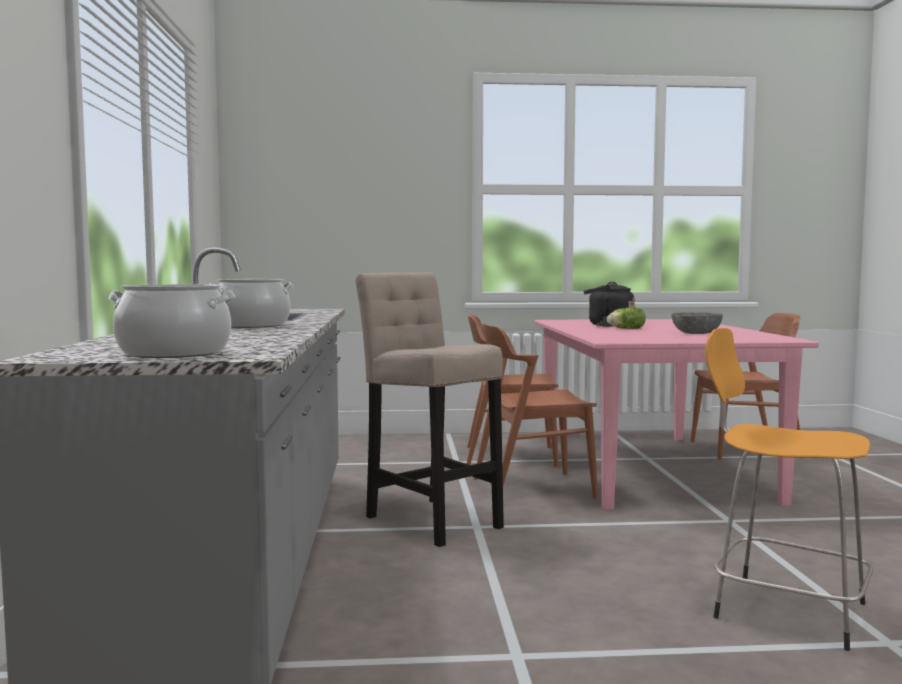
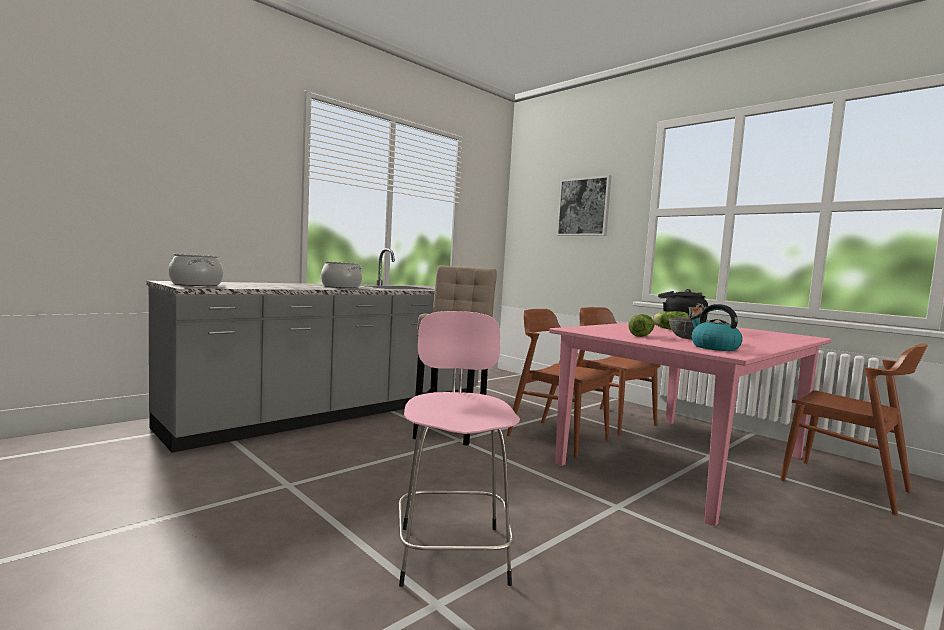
camera: 50 degrees right, 0 degrees up
(371, 176) = (583, 207): none -> picture
(667, 336) = (642, 335): none -> lettuce
(753, 337) = (714, 347): none -> kettle
(783, 608) = (452, 551): orange stool -> pink stool

